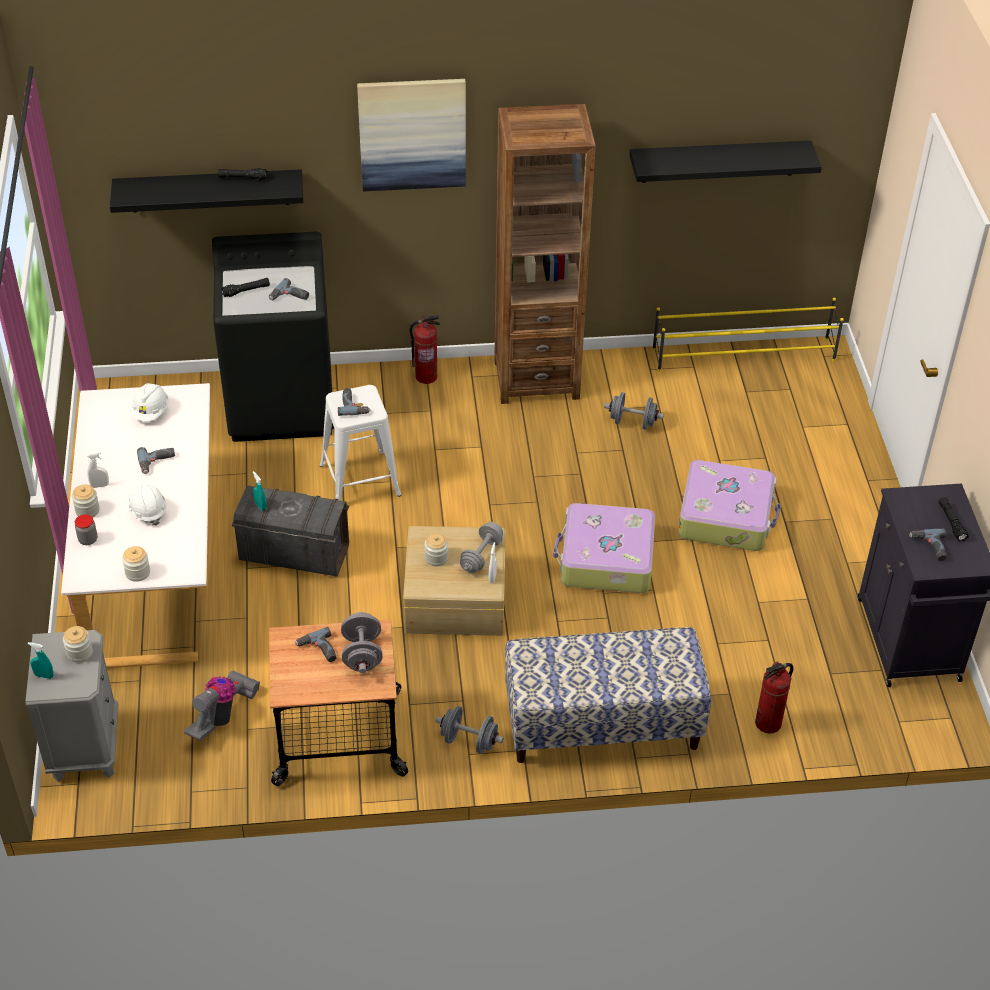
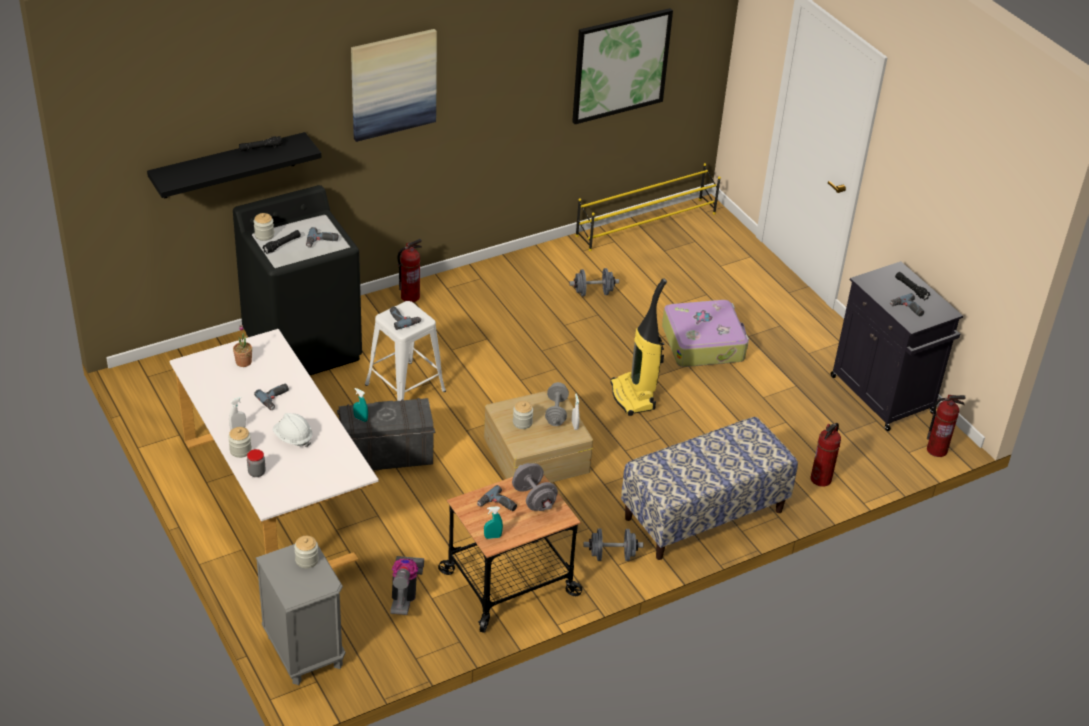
camera: 25 degrees left, 5 degrees down
(44, 675) = (288, 585): turquoise spray bottle -> turquoise spray bottle (492, 537)
(137, 572) = (316, 486): jar -> jar (264, 235)
(151, 412) = (243, 362): white hard hat -> potted plant
(536, 379) = (499, 278): brown bookcase -> none
(605, 559) = (634, 397): suitcase -> vacuum cleaner
(718, 161) = (620, 65): black shelf -> picture
(937, 729) = (937, 450): none -> fire extinguisher

